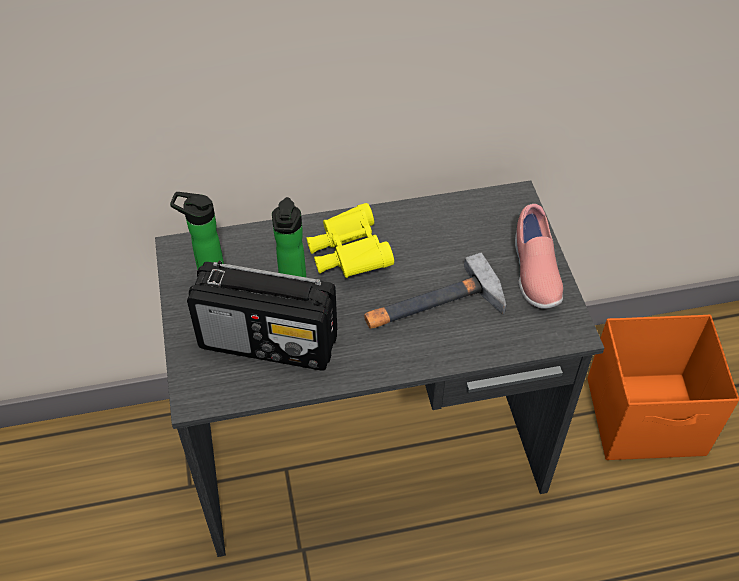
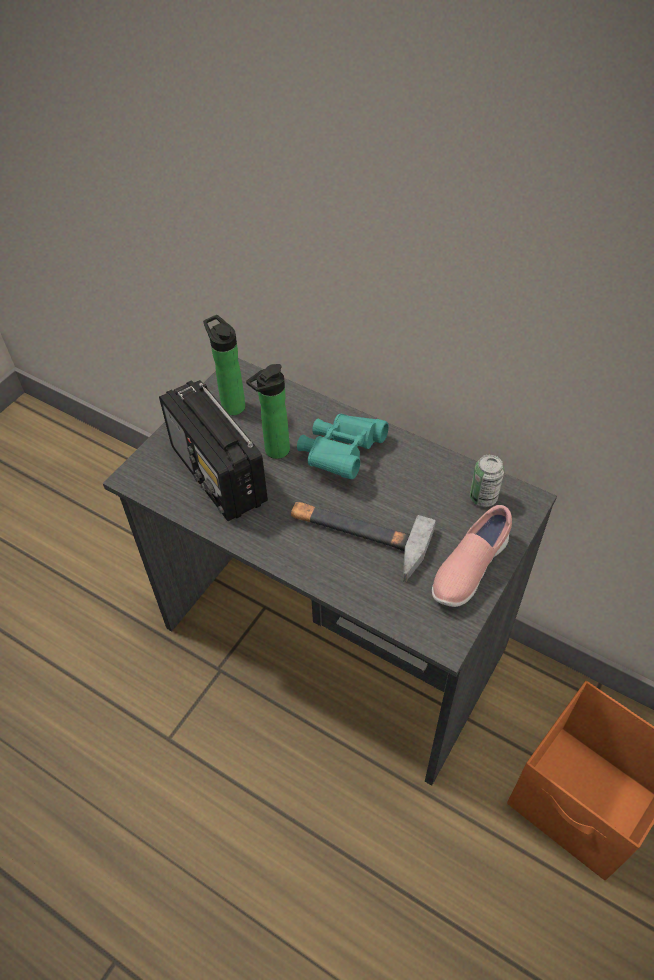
camera: 45 degrees right, 0 degrees up
(349, 255) = (341, 454): yellow binoculars -> turquoise binoculars
(486, 215) = (483, 497): none -> can

